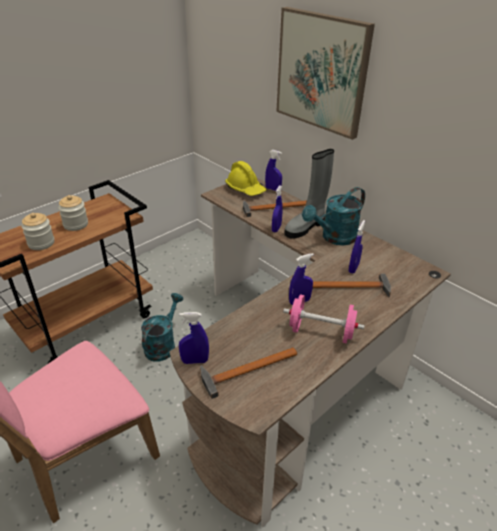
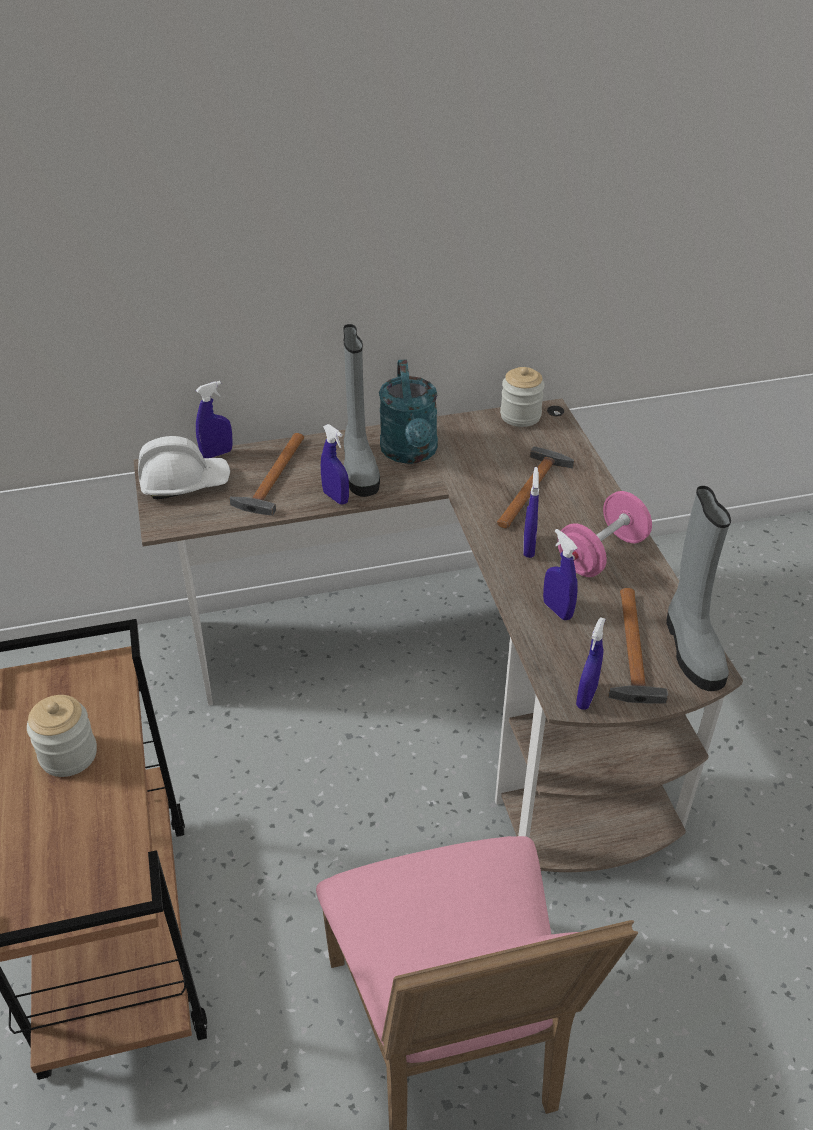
camera: 60 degrees left, 5 degrees up
(41, 243) = (91, 828): jar -> jar (520, 416)
(162, 344) = (274, 829): turquoise watering can -> none
(245, 189) = (184, 483): yellow hard hat -> white hard hat
(270, 398) = (691, 648): none -> grey boot
(322, 72) = (264, 212): picture -> none
(353, 268) = (493, 468): blue spray bottle -> blue spray bottle (557, 610)

